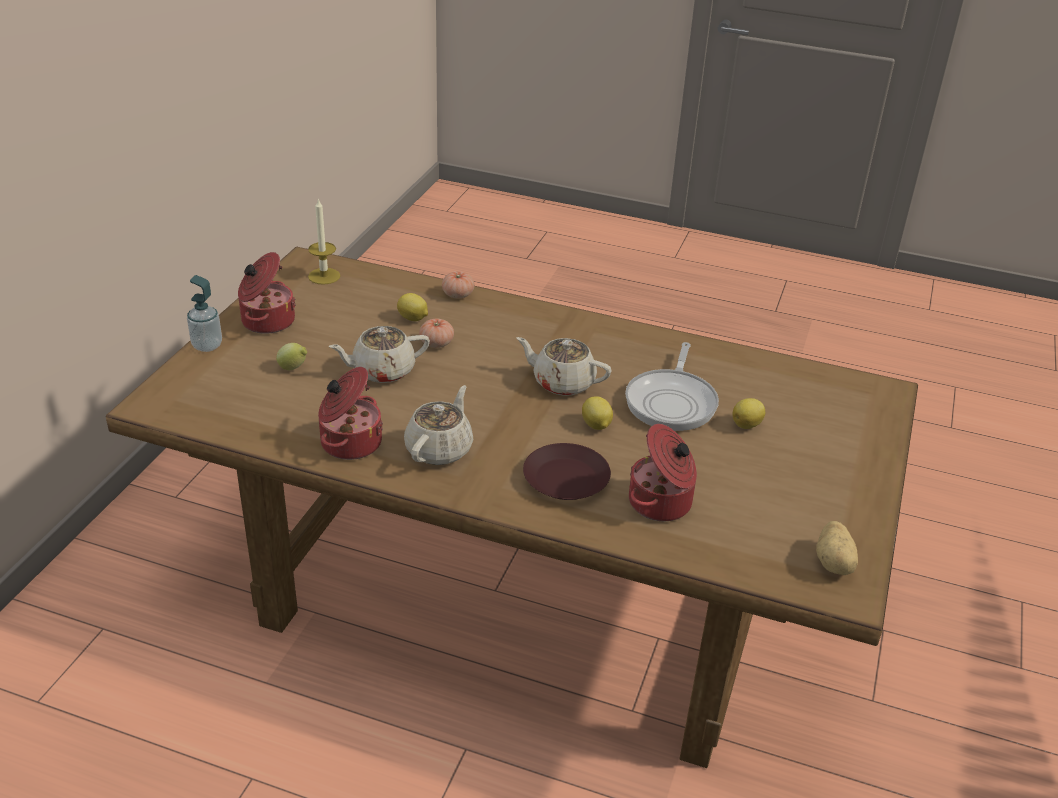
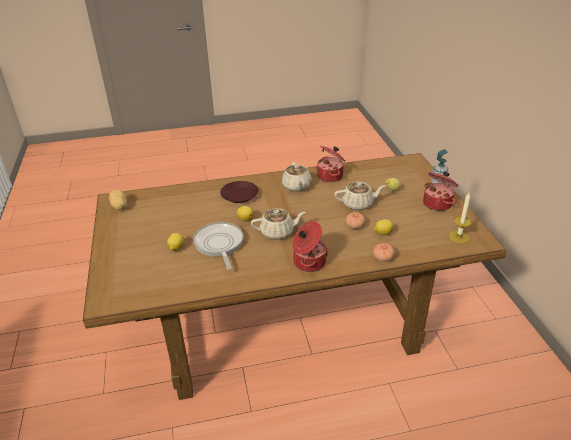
camera: 150 degrees right, 0 degrees up
(382, 371) = (358, 204): beige teapot -> beige teapot turned 45 degrees clockwise
(661, 503) = (196, 201): cooking pot -> cooking pot (308, 262)

